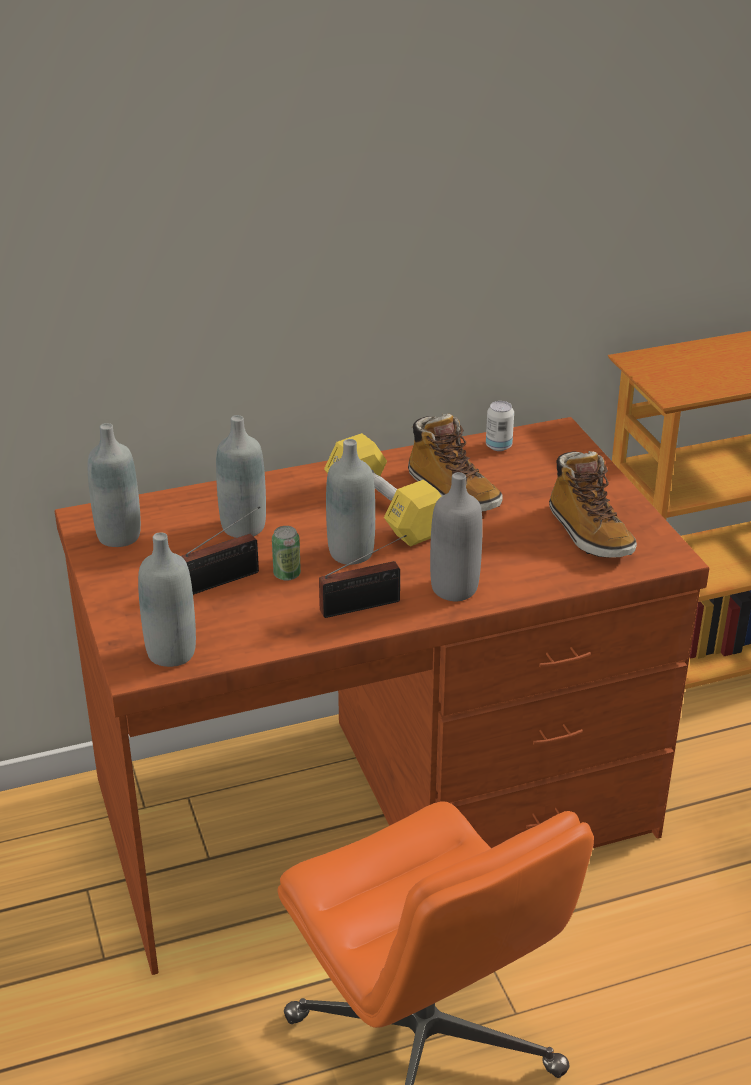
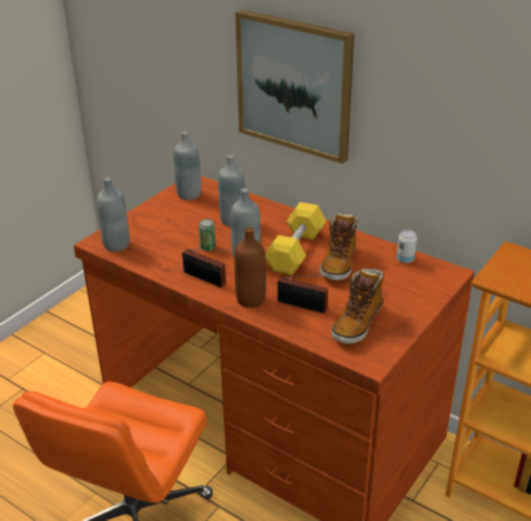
camera: 55 degrees right, 0 degrees up
(225, 580) = (185, 234): radio -> radio (304, 306)
(255, 269) = (294, 85): none -> picture
(454, 589) = (251, 299): grey bottle -> brown bottle

